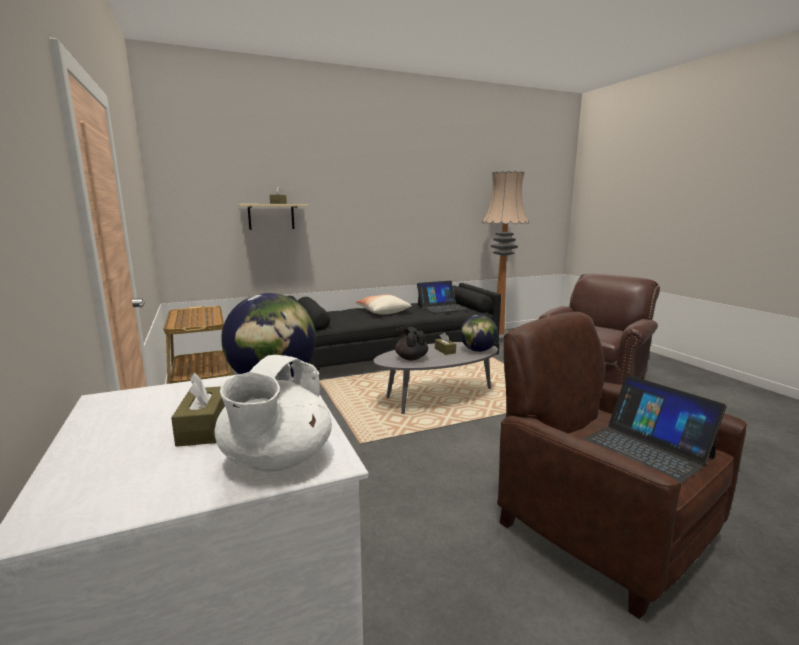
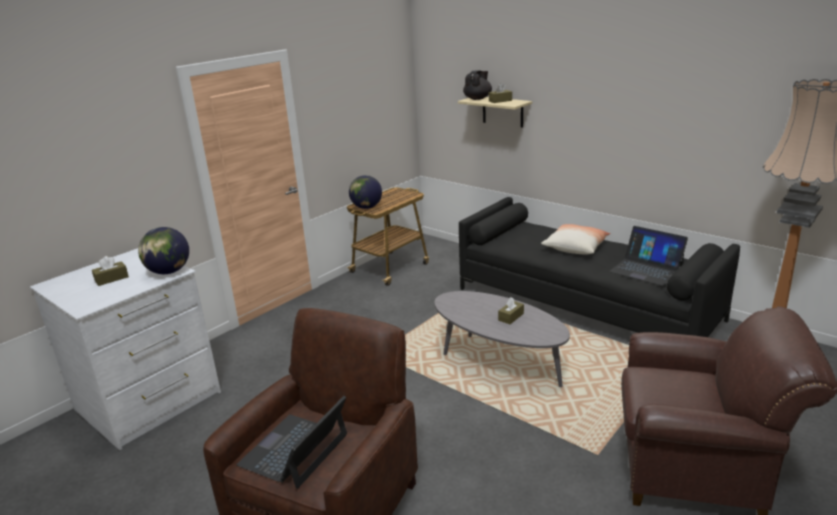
camera: 65 degrees right, 10 degrees up
(276, 461) = (84, 300): white teapot -> none
(411, 358) = (468, 307): black teapot -> black teapot (478, 99)
(478, 350) = (534, 334): globe -> globe (366, 207)

